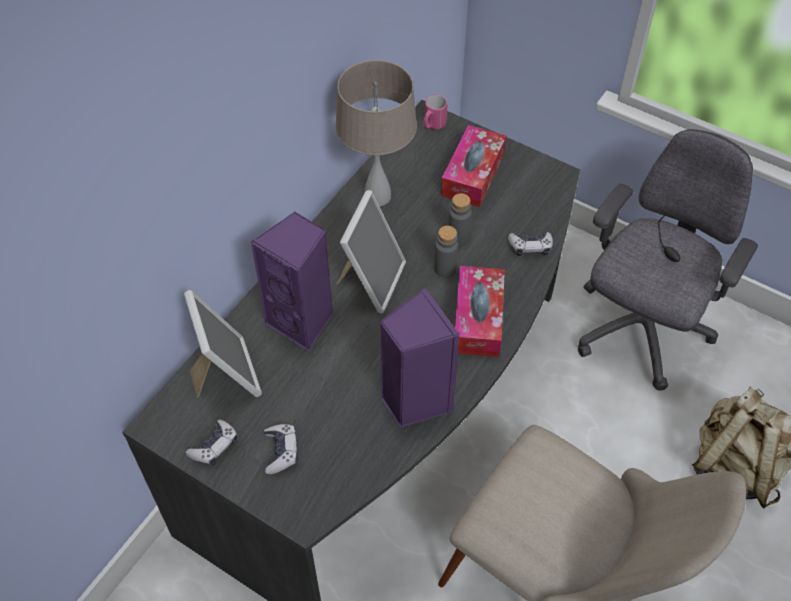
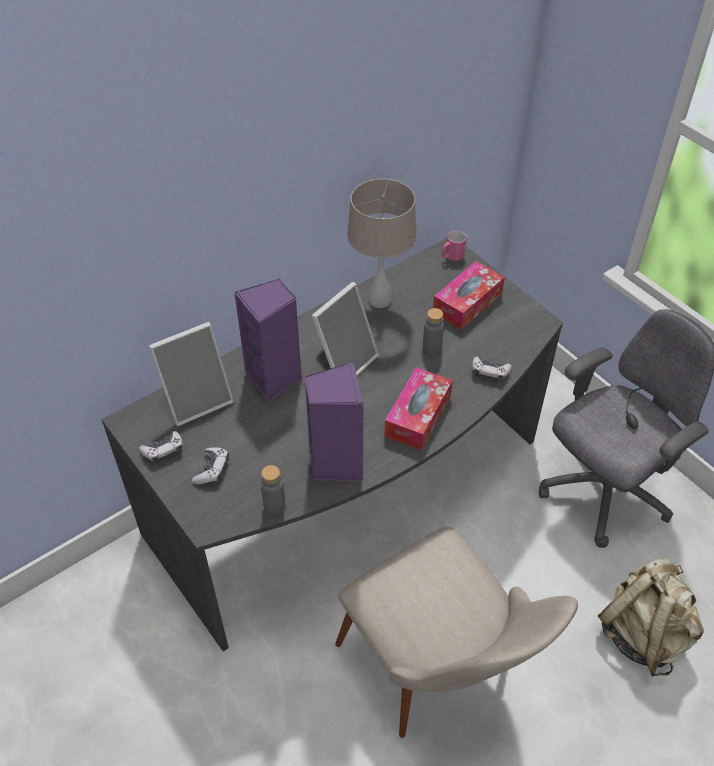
camera: 20 degrees right, 5 degrees down
(225, 373) = (197, 399): picture frame -> picture frame turned 60 degrees clockwise
(445, 268) = (409, 369): grey bottle -> grey bottle (274, 505)

